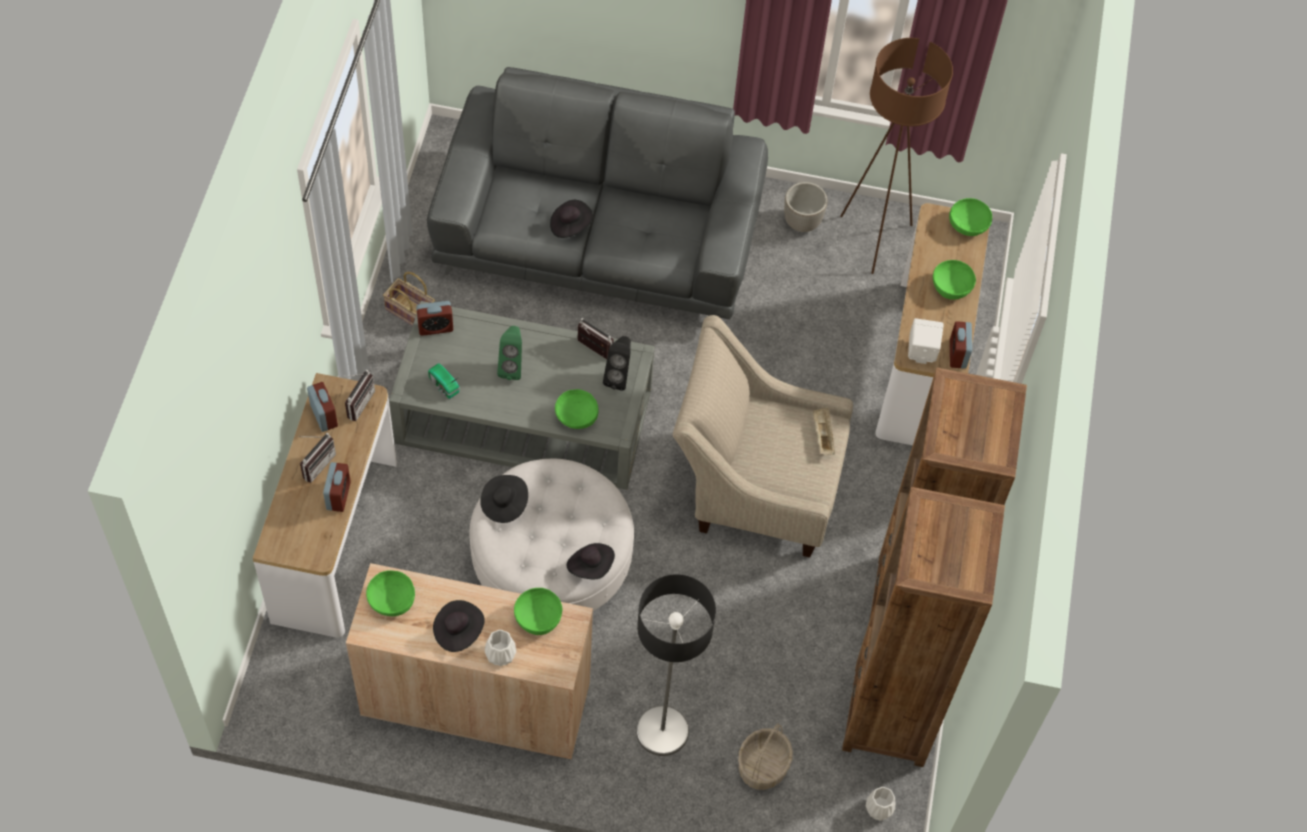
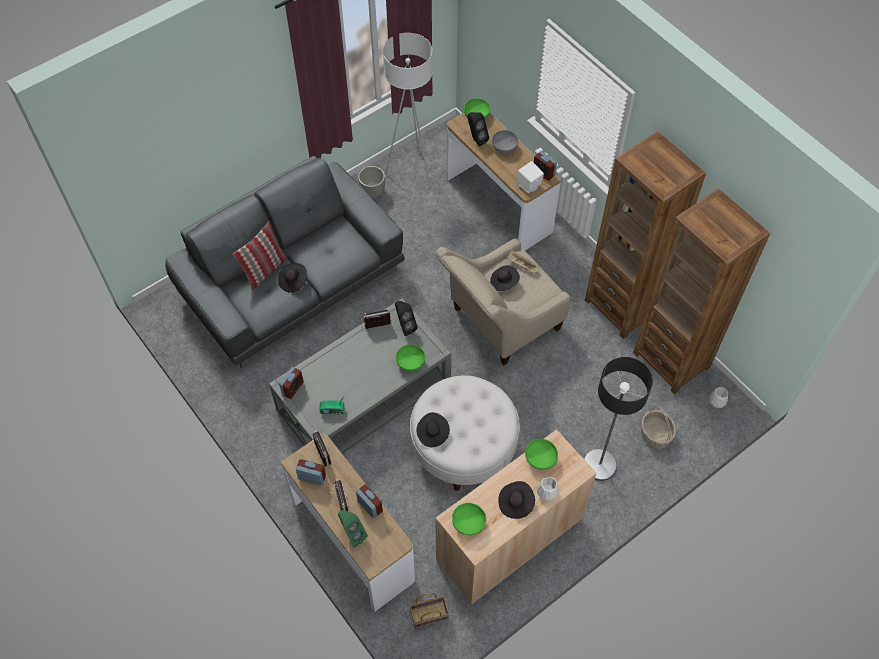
camera: 45 degrees left, 0 degrees up
(411, 312) = (249, 400): basket -> basket (430, 614)
(512, 366) = (352, 370): green speaker -> green speaker (352, 534)
(559, 188) = (265, 270): none -> pillow
(591, 566) = (505, 420): black hat -> black hat (503, 282)
(874, 239) = (411, 171): brown floor lamp -> white floor lamp
(932, 250) = (476, 139): none -> black speaker
(951, 287) = (504, 147): green bowl -> grey bowl

